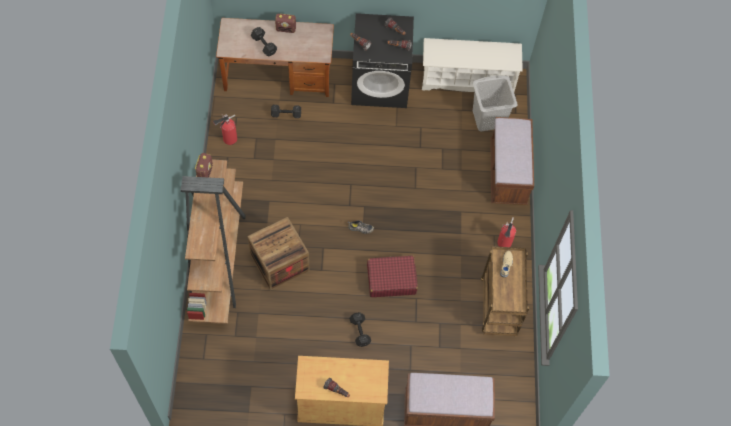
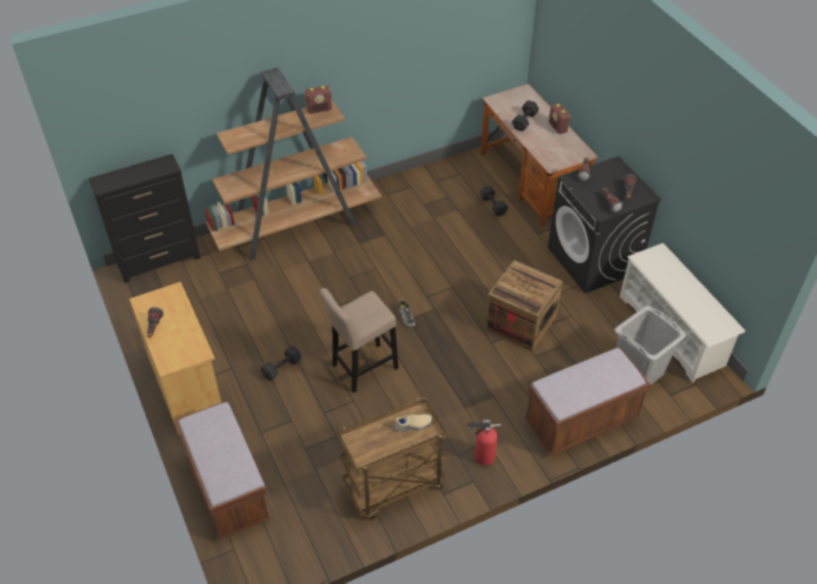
camera: 65 degrees right, 15 degrees down
(192, 376) = (160, 261): none -> black dresser
(228, 139) = (430, 179): fire extinguisher -> none
(279, 263) = (321, 271): crate -> crate (520, 323)
(391, 279) = (362, 368): red suitcase -> beige stool

